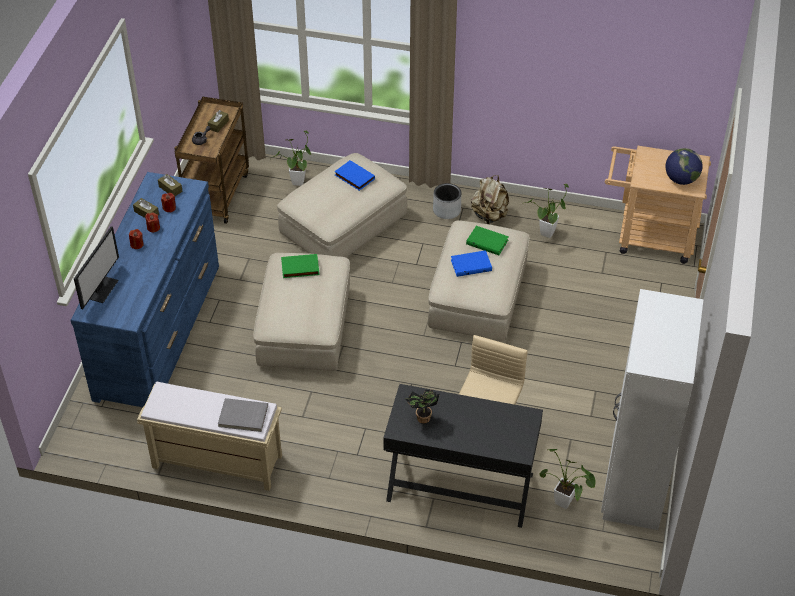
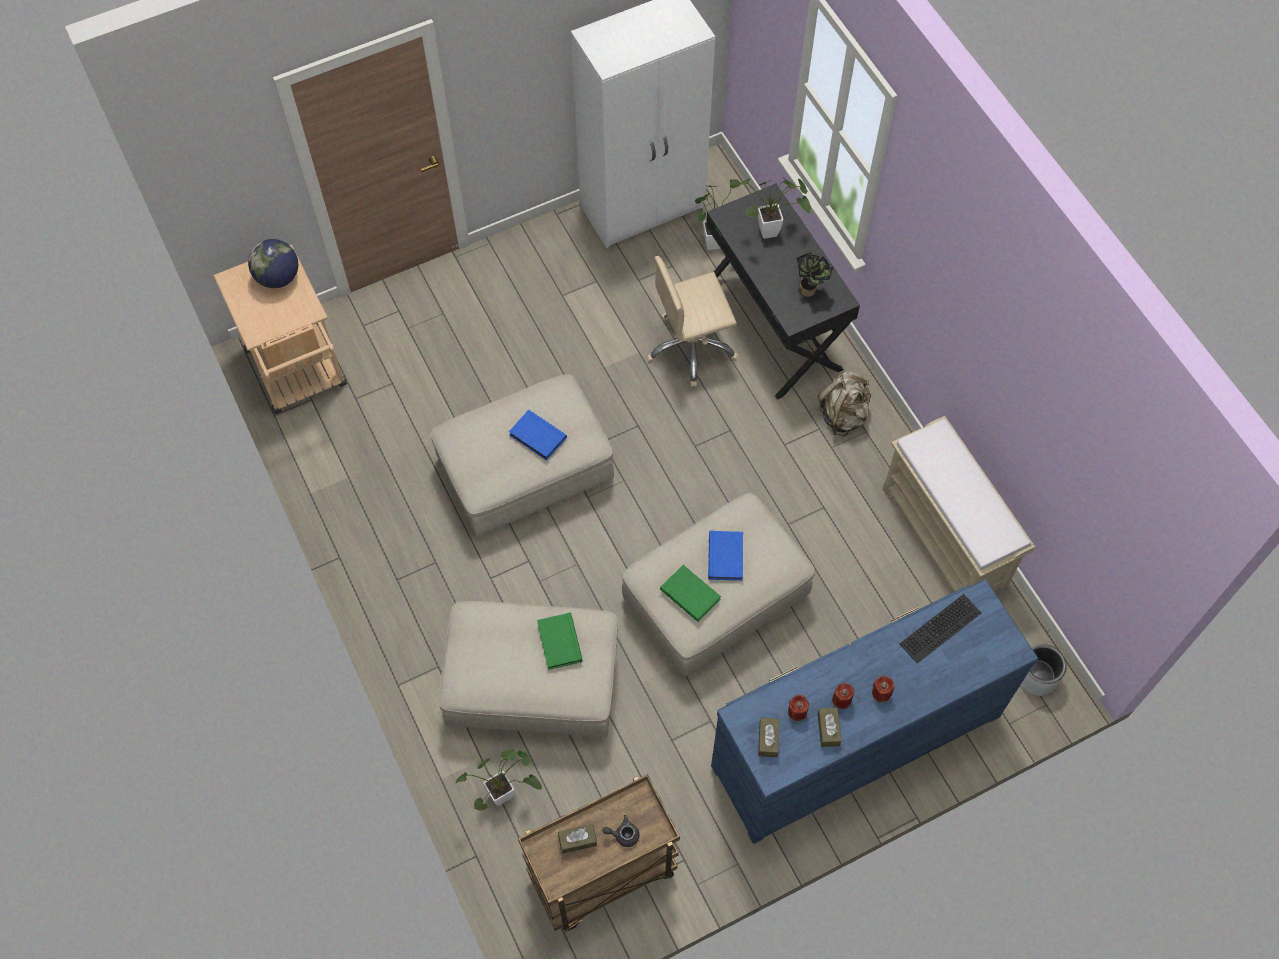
camera: 130 degrees left, 15 degrees up
(101, 288) = (972, 668): monitor -> none
(135, 291) = (941, 630): none -> keyboard
(243, 417) = (941, 453): grey book -> none
(353, 177) = (499, 656): blue book -> blue book (727, 557)
(447, 210) = (415, 592): grey planter -> grey planter (1036, 676)
(487, 242) = (488, 445): green book -> green book (558, 642)
(489, 215) = (387, 543): beige backpack -> beige backpack (843, 415)
(545, 235) = (375, 468): potted plant -> potted plant (773, 231)

